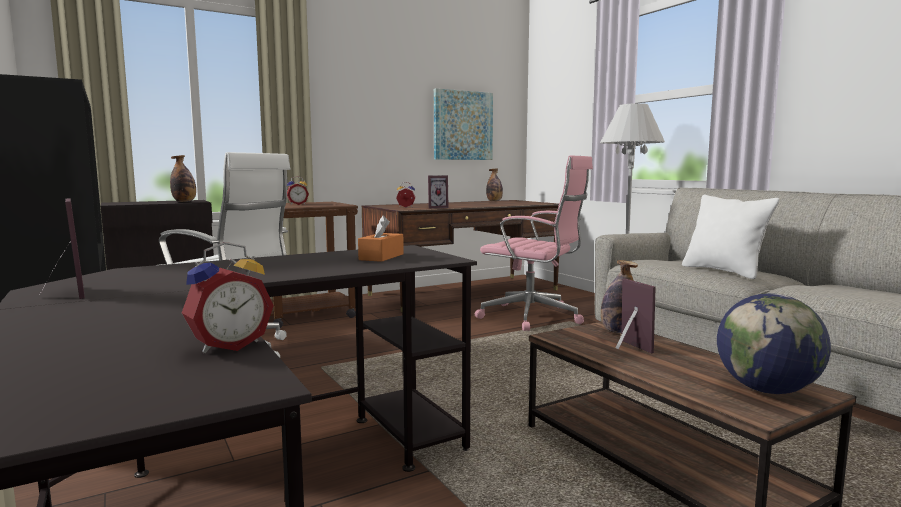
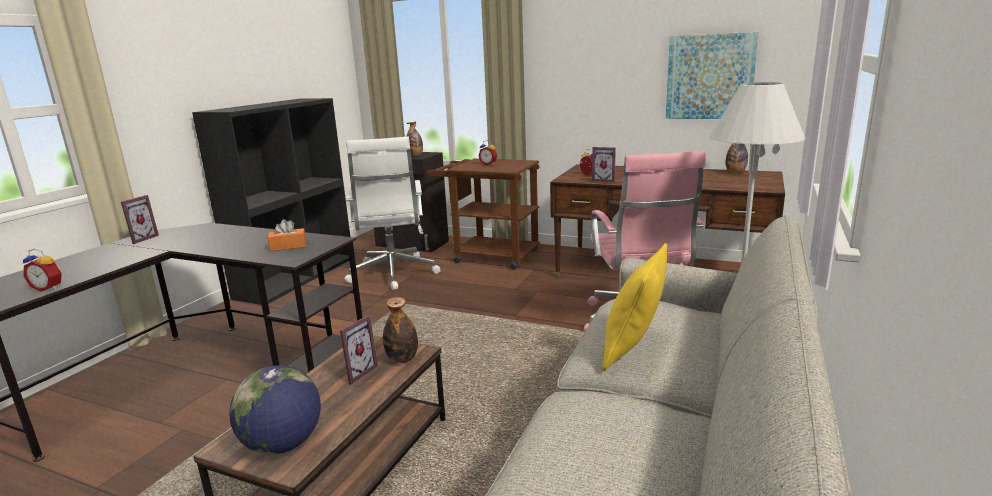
camera: 55 degrees right, 10 degrees up
(724, 271) = (633, 348): white pillow -> yellow pillow

